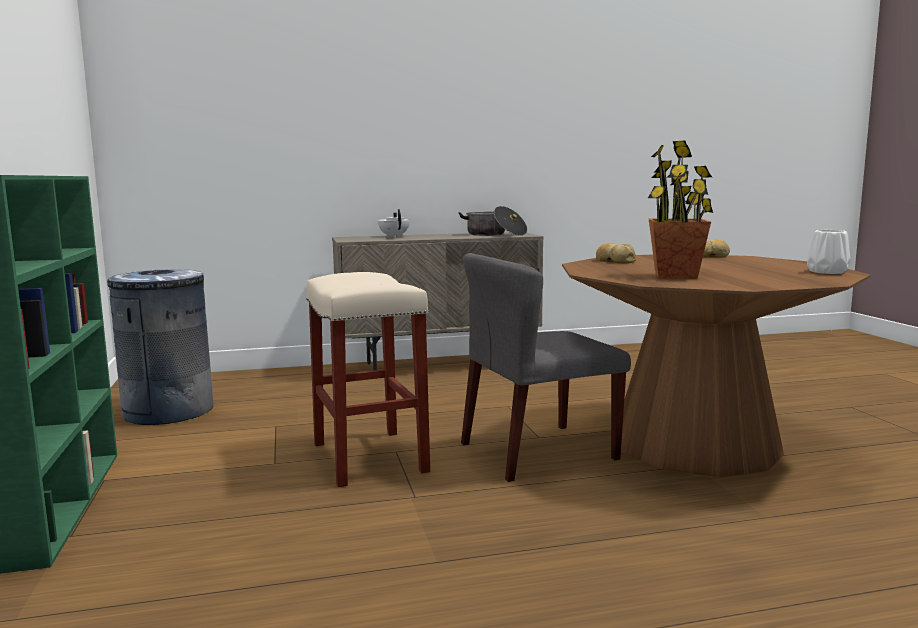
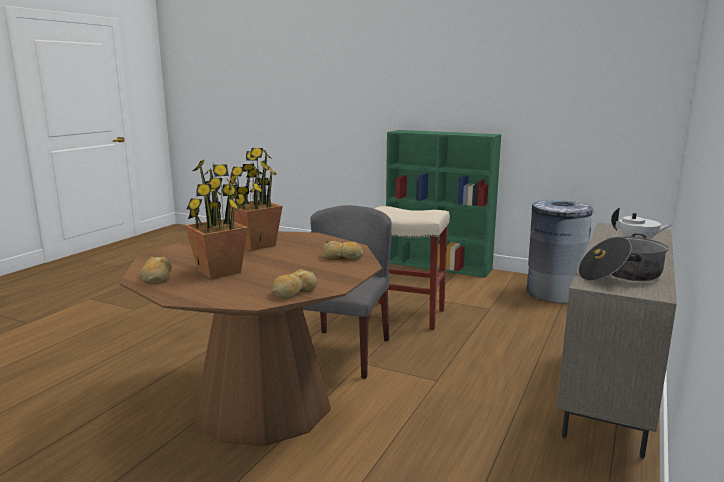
camera: 130 degrees right, 5 degrees up
(755, 268) = (219, 272): none -> potted plant
(826, 272) = (157, 277): white vase -> bread

